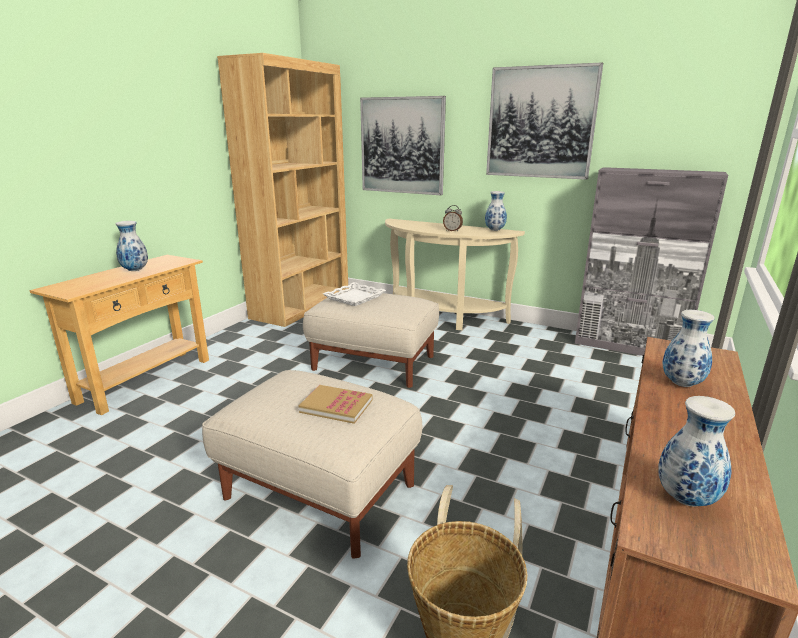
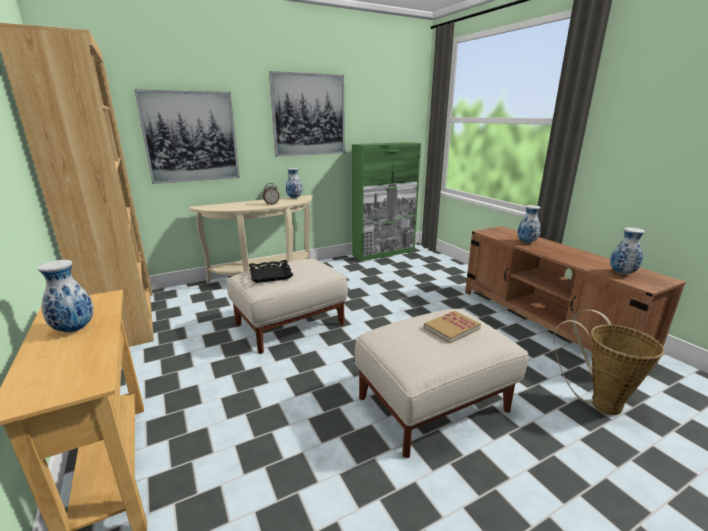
camera: 55 degrees left, 0 degrees up
(354, 297) = (270, 274): white tray -> black tray
(629, 347) = (384, 253): grey cabinet -> green cabinet

